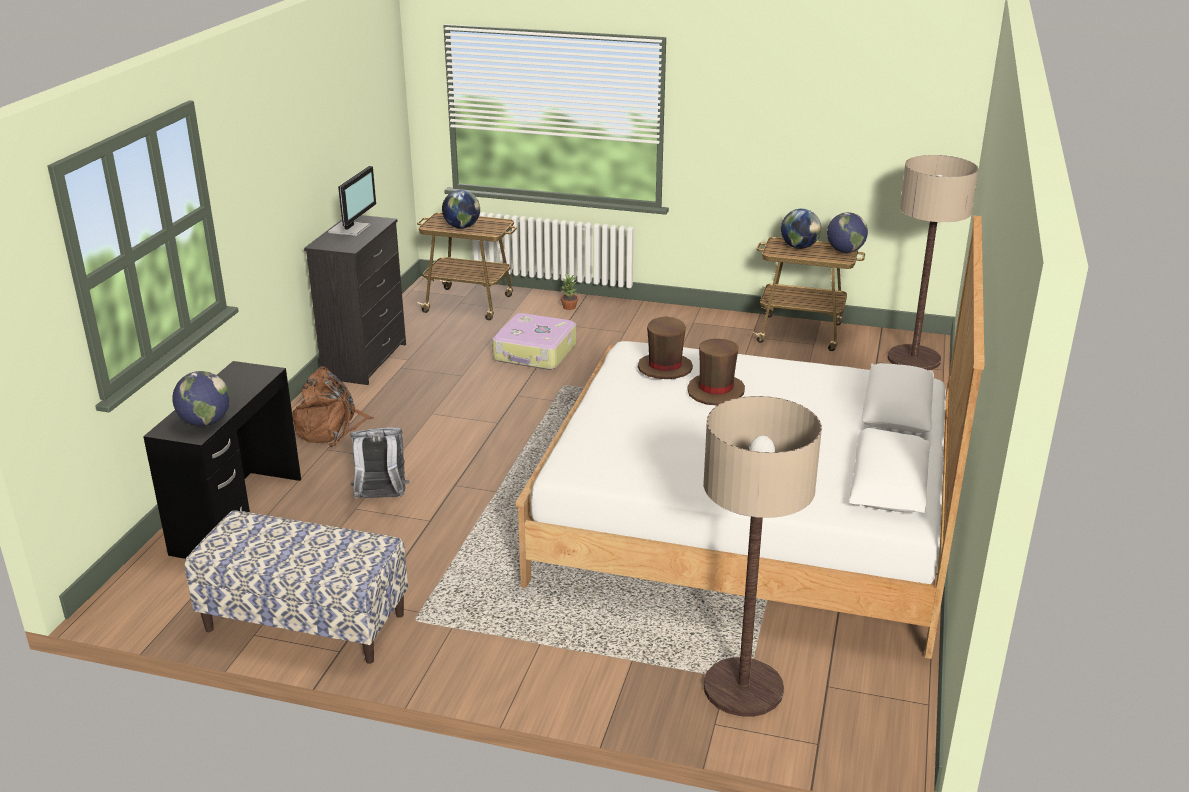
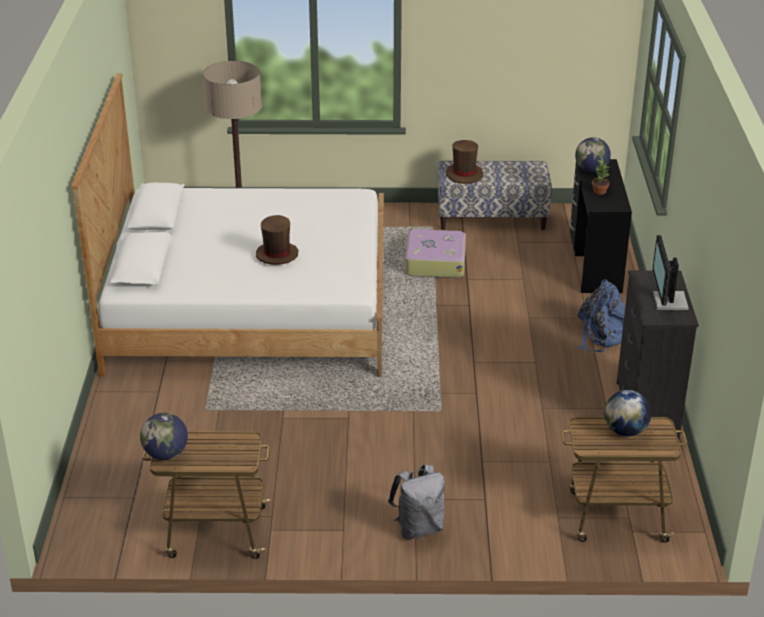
camera: 165 degrees right, 5 degrees up
(331, 429) = (602, 335): brown backpack -> blue backpack
(381, 499) = (511, 288): grey backpack -> grey backpack (418, 528)
(535, 353) = (492, 449): suitcase -> suitcase (435, 262)
(569, 307) = (497, 532): potted plant -> potted plant (599, 191)
(664, 368) = (321, 268): brown hat -> brown hat (464, 174)
(799, 247) = (219, 456): globe -> none
(914, 359) = (92, 509): floor lamp -> none

